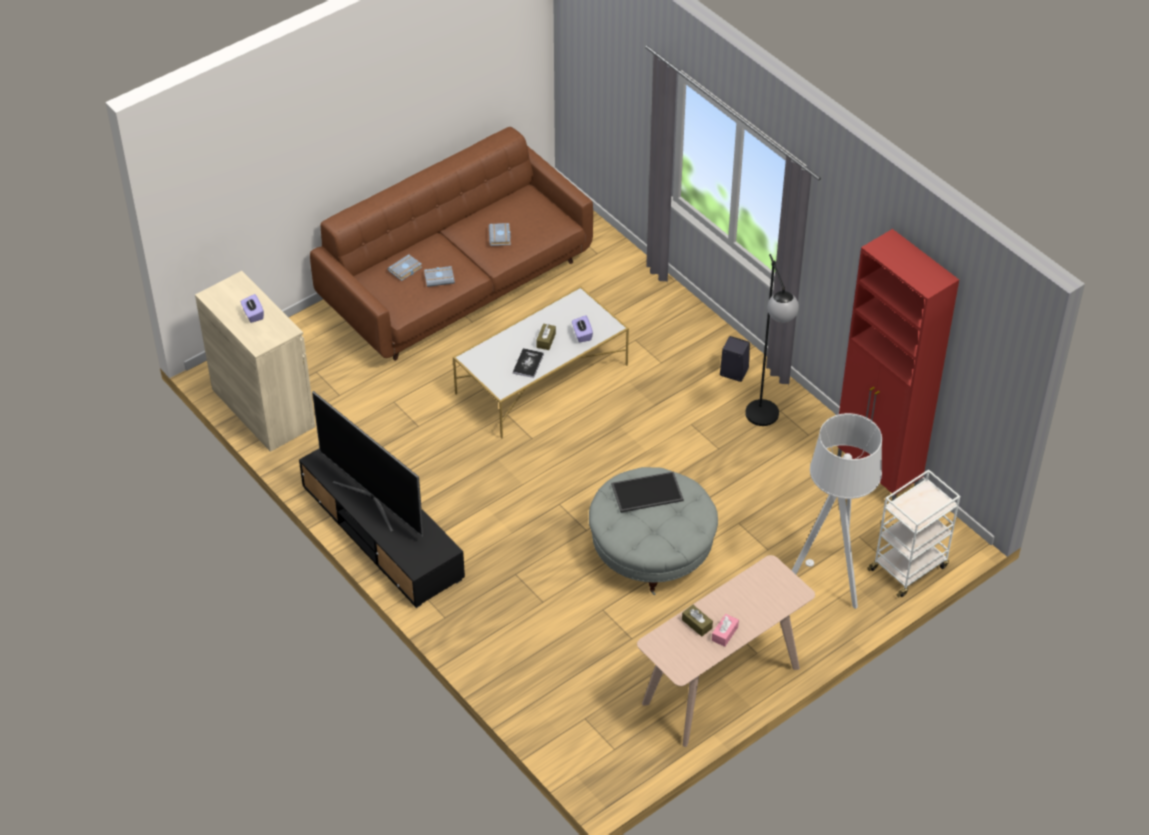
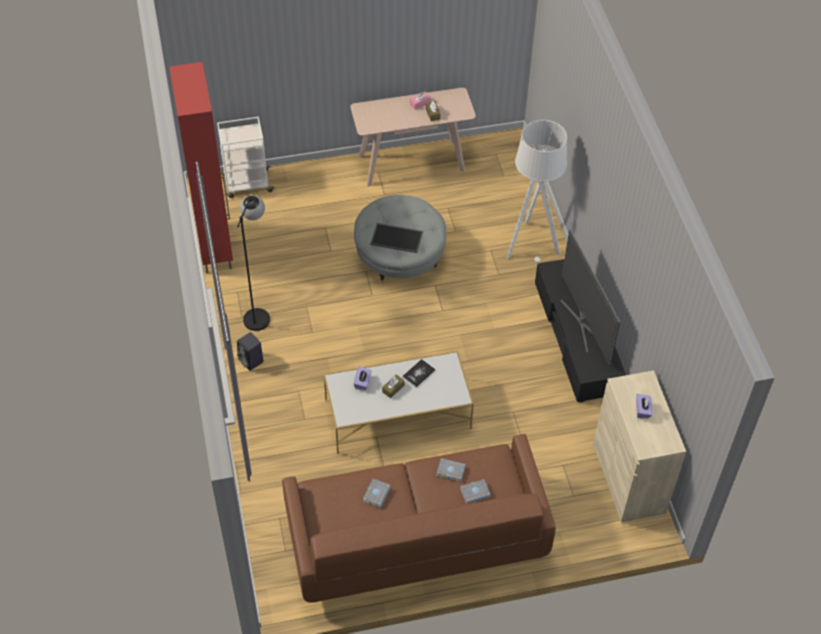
camera: 155 degrees left, 5 degrees up
(830, 579) = (301, 195): grey floor lamp -> grey floor lamp (530, 244)

